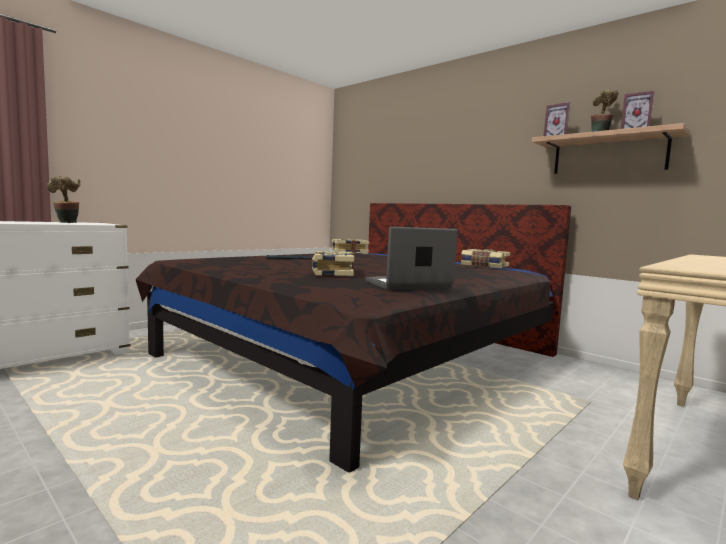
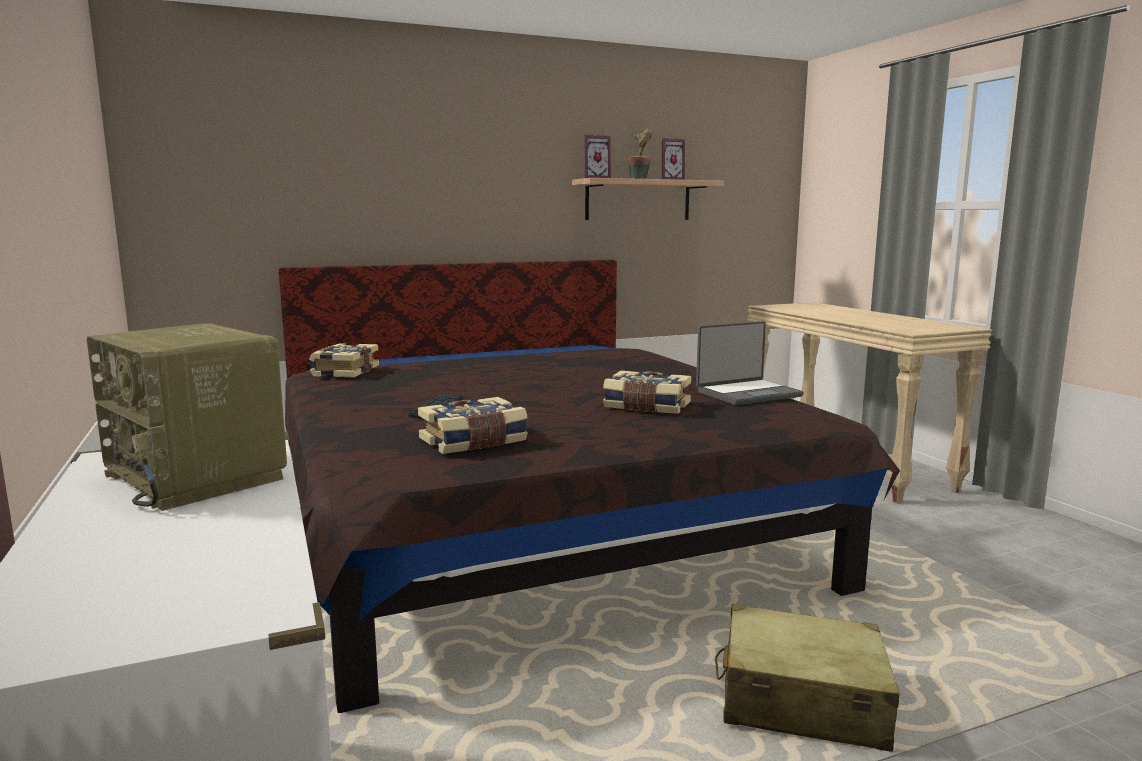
camera: 65 degrees left, 5 degrees up
(66, 223) = (199, 477): potted plant -> radio
(157, 450) = (801, 700): none -> beige suitcase
(408, 285) = (747, 394): laptop -> laptop turned 120 degrees counterclockwise
(484, 266) = (578, 350): book -> book (474, 442)

